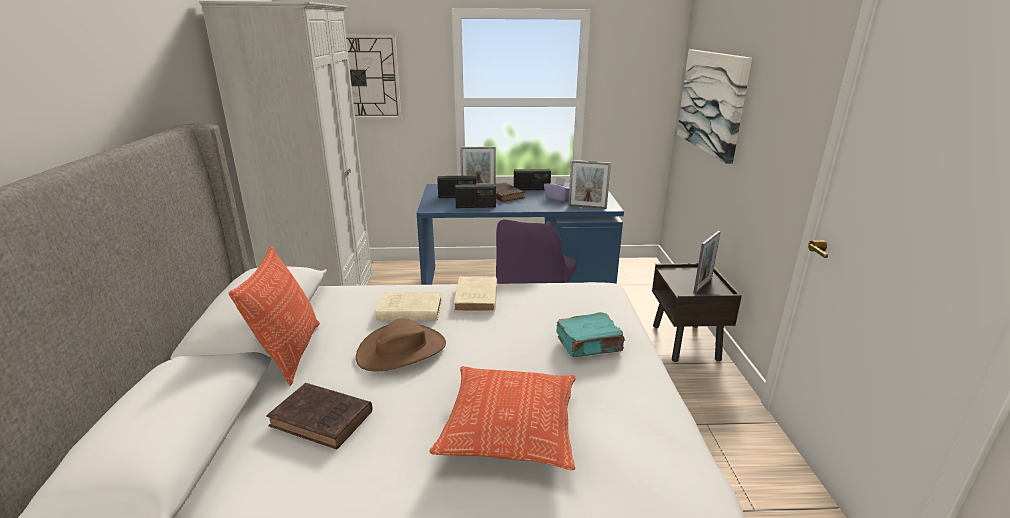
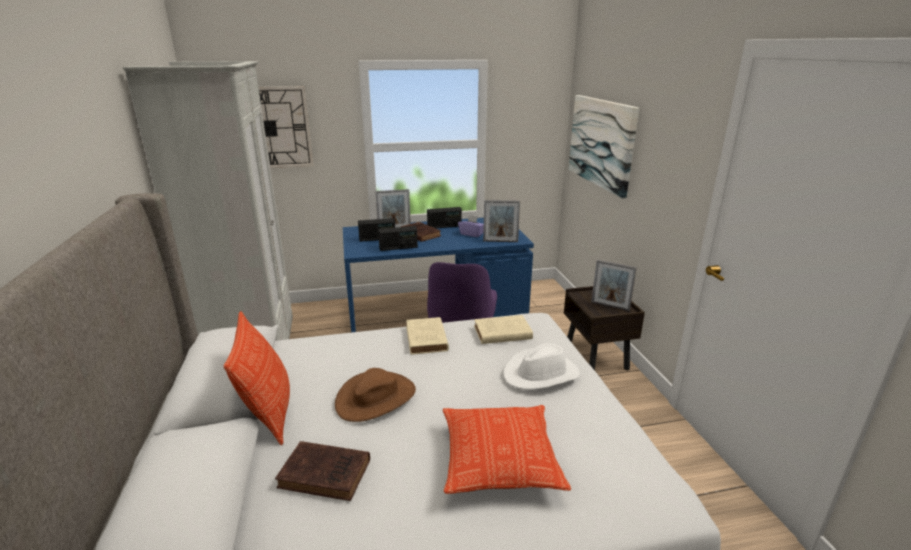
camera: 10 degrees left, 0 degrees up
(408, 310) = (367, 358): beige book -> beige book (501, 333)
(589, 345) = (541, 374): turquoise book -> white hat
(702, 286) = (610, 306): picture frame -> picture frame turned 90 degrees clockwise

